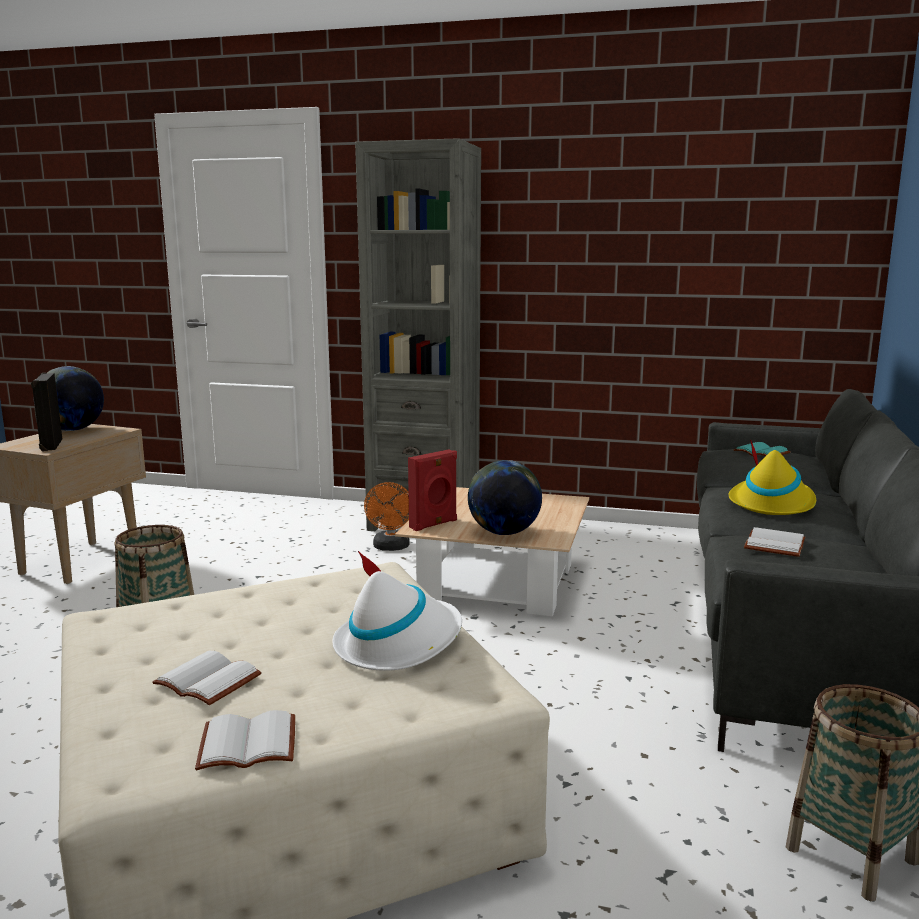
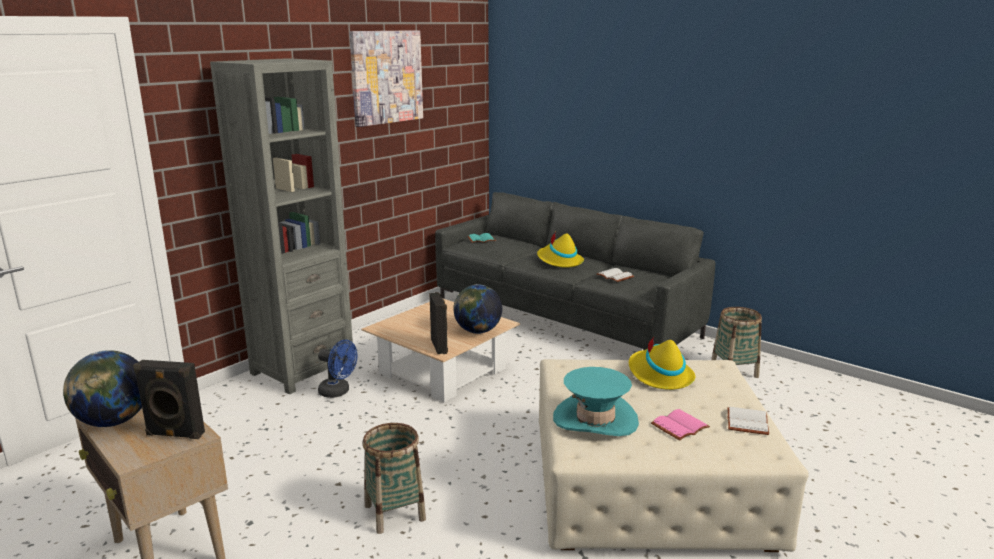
camera: 65 degrees left, 5 degrees up
(204, 681) = (680, 427): white book -> pink book
(209, 617) = (595, 419): none -> turquoise hat
(391, 547) = (338, 392): orange fan -> blue fan
(398, 643) = (659, 375): white hat -> yellow hat
(434, 524) = (440, 346): red speaker -> black speaker
(649, 178) = (386, 77): none -> picture

